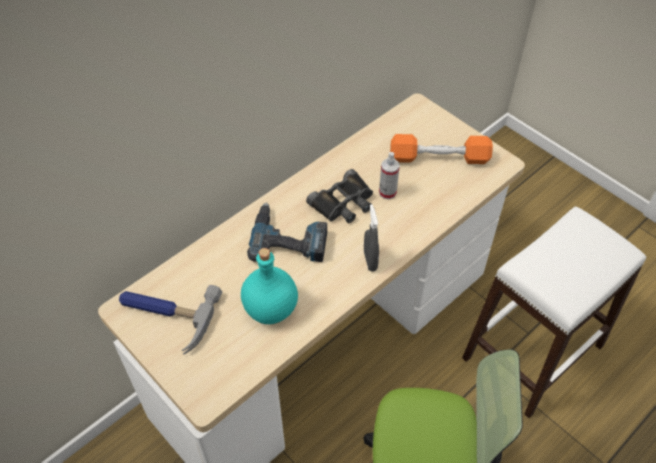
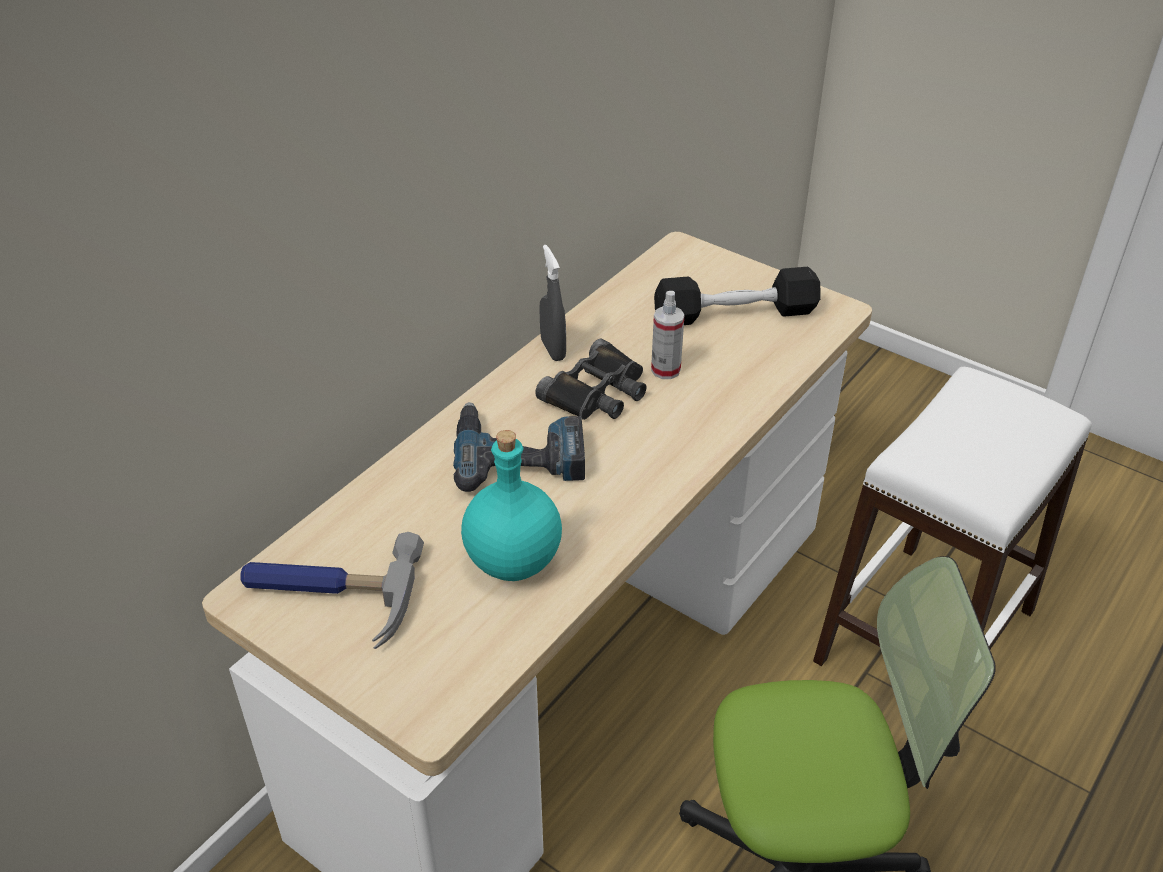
camera: 10 degrees left, 10 degrees down
(370, 261) = (664, 469): grey spray bottle -> grey spray bottle (553, 350)
(439, 158) = (735, 314): orange dumbbell -> black dumbbell

